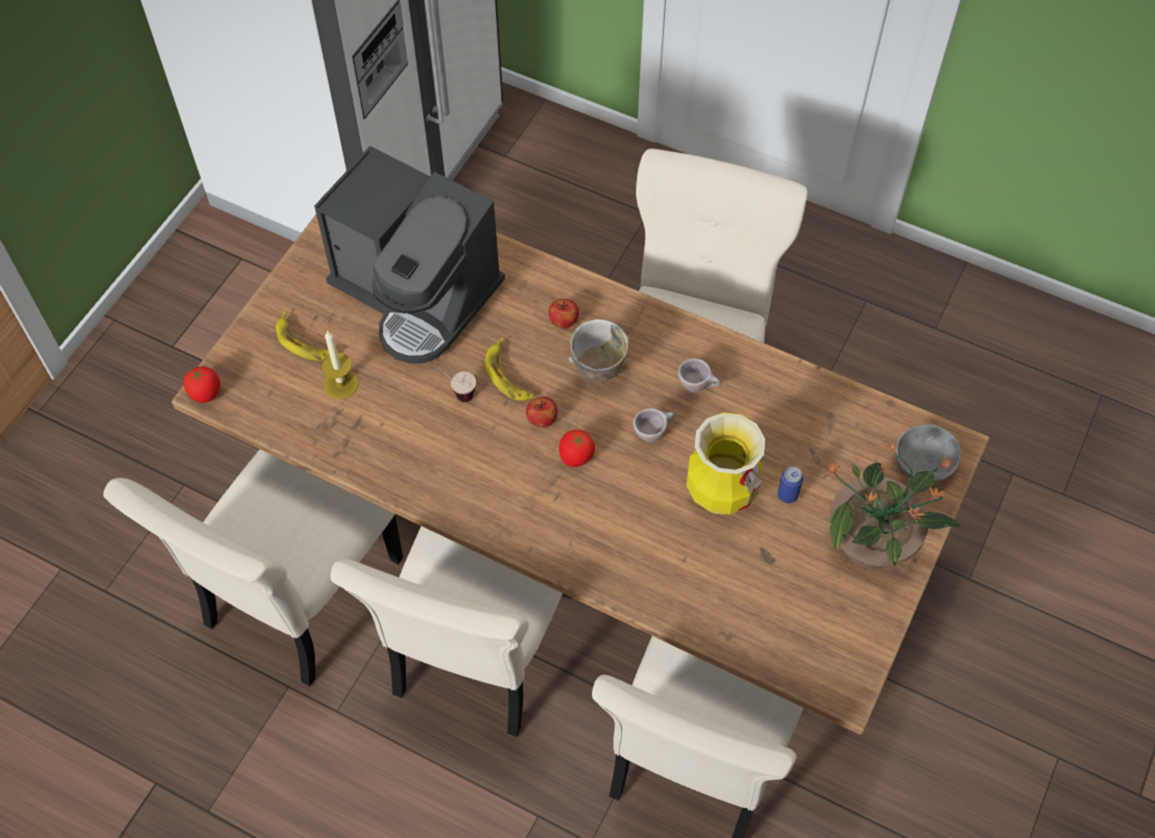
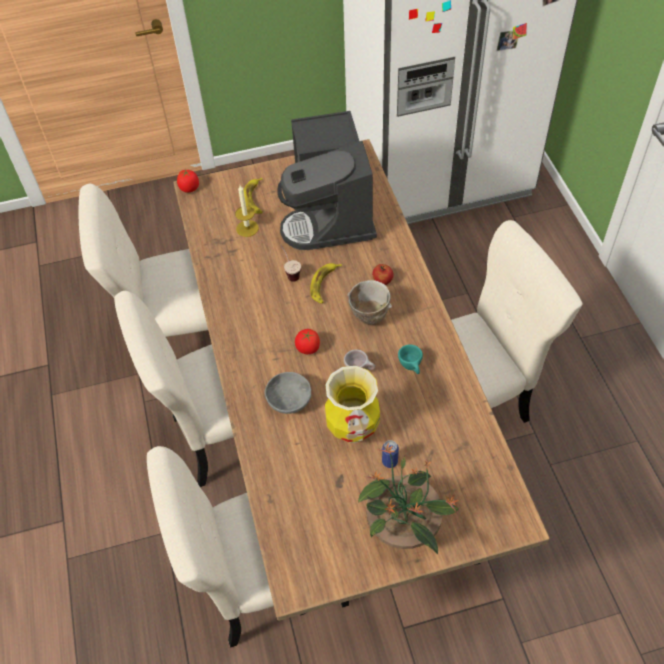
camera: 50 degrees right, 5 degrees down
(542, 420) = (314, 318): apple -> none
(698, 386) = (411, 367): beige cup -> turquoise cup
(924, 465) = (487, 517): grey bowl -> grey bowl (289, 401)

